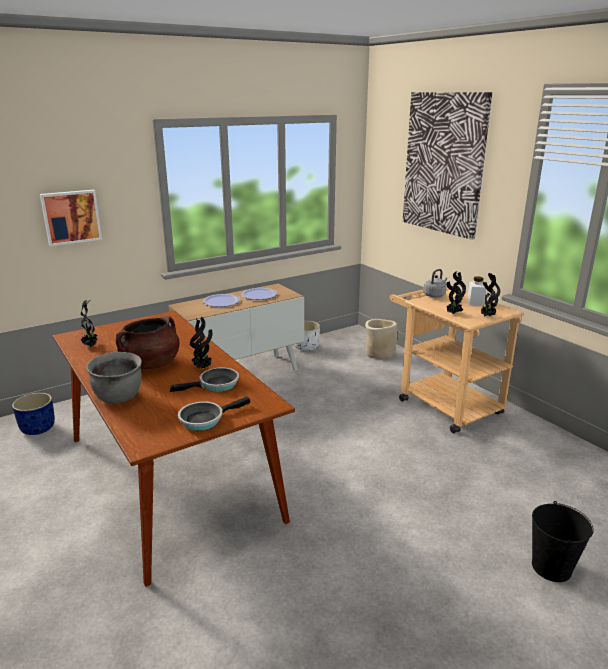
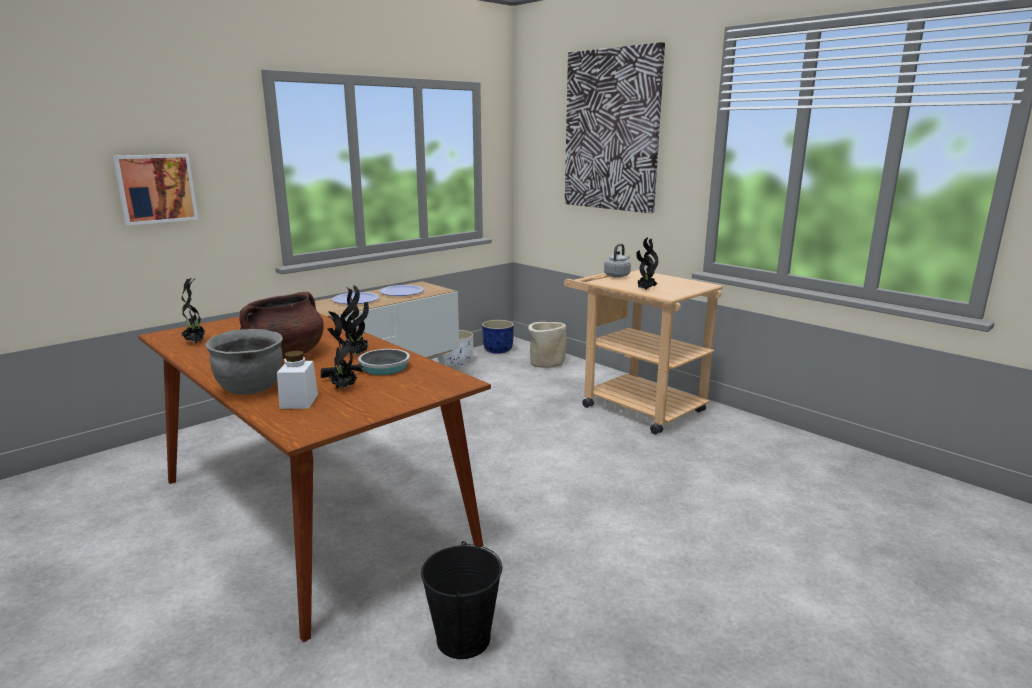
camera: 10 degrees left, 5 degrees down
(38, 428) = (114, 472): blue planter -> blue planter (498, 350)
(205, 419) = (377, 402): frying pan -> none
(475, 302) = (665, 279): white jar -> white jar (299, 401)
(487, 316) = (684, 290): potted plant -> potted plant (342, 388)
(551, 567) = (809, 558): black bucket -> black bucket (463, 638)

